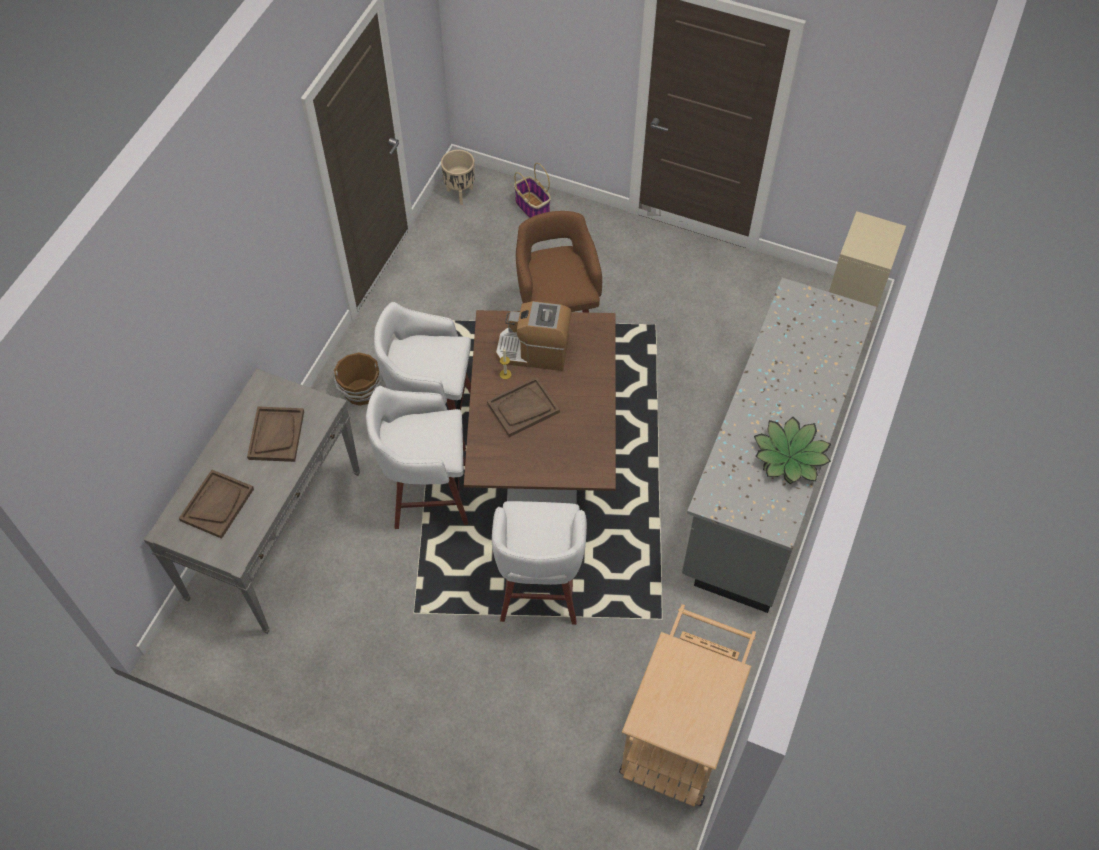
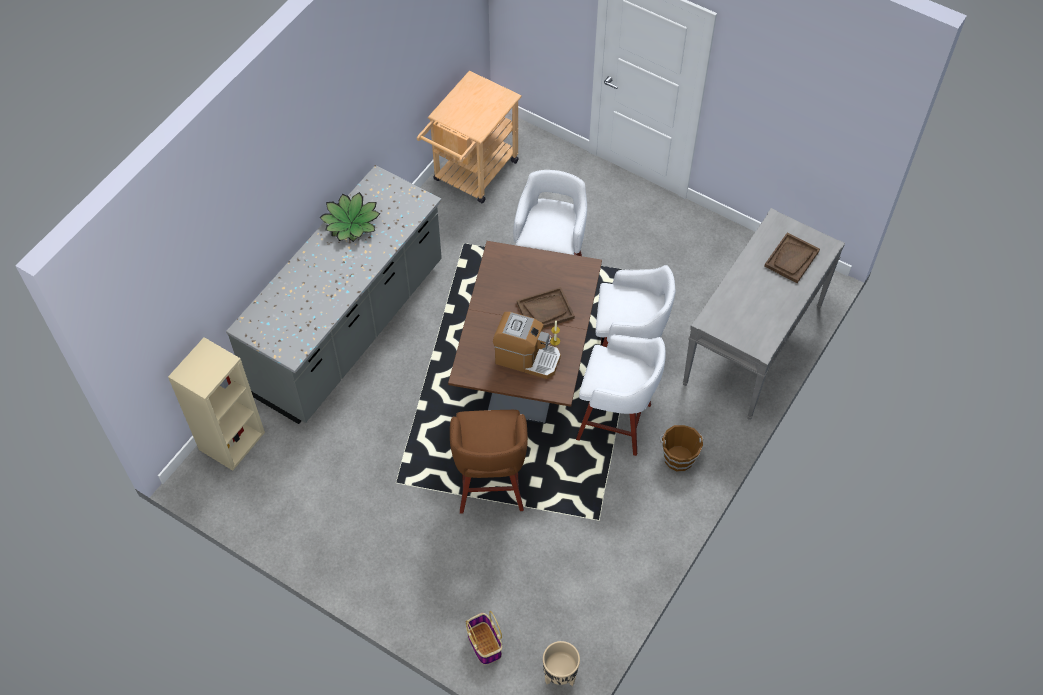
camera: 170 degrees left, 0 degrees up
(276, 435) = (748, 305): brown tray -> none

